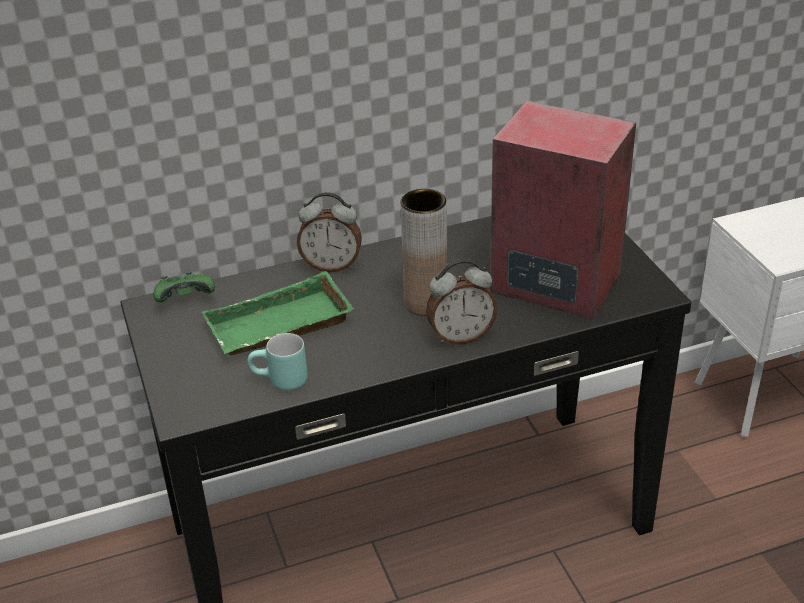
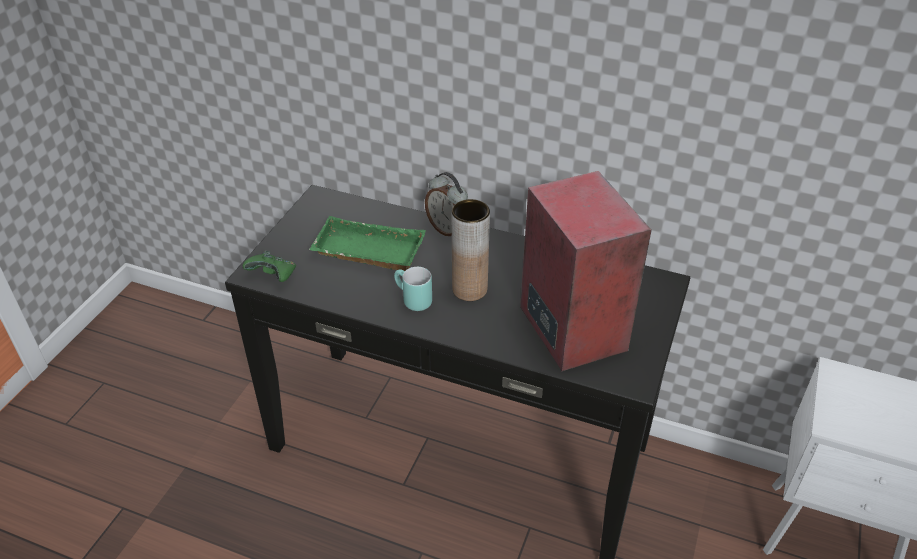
camera: 40 degrees right, 5 degrees up
(186, 299) = (342, 203): green game controller -> green game controller (274, 276)
(280, 383) = (322, 288): turquoise mug -> turquoise mug (411, 301)
(461, 336) = (460, 326): alarm clock -> none

